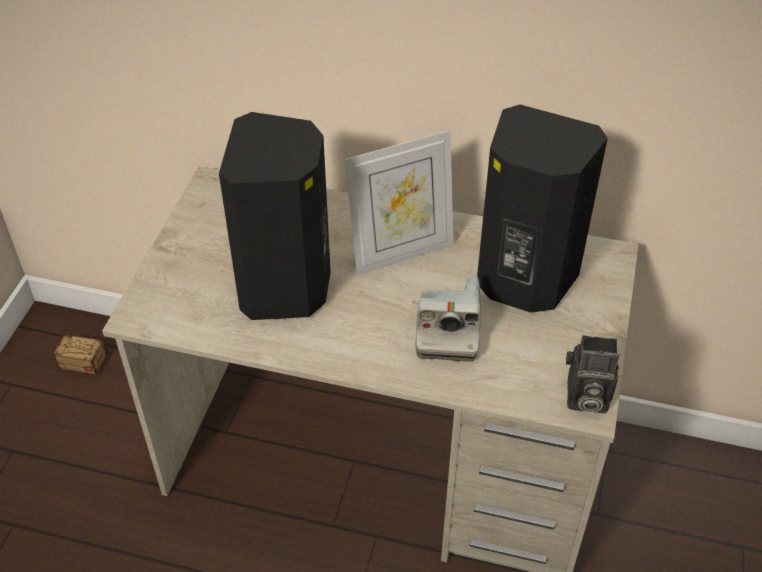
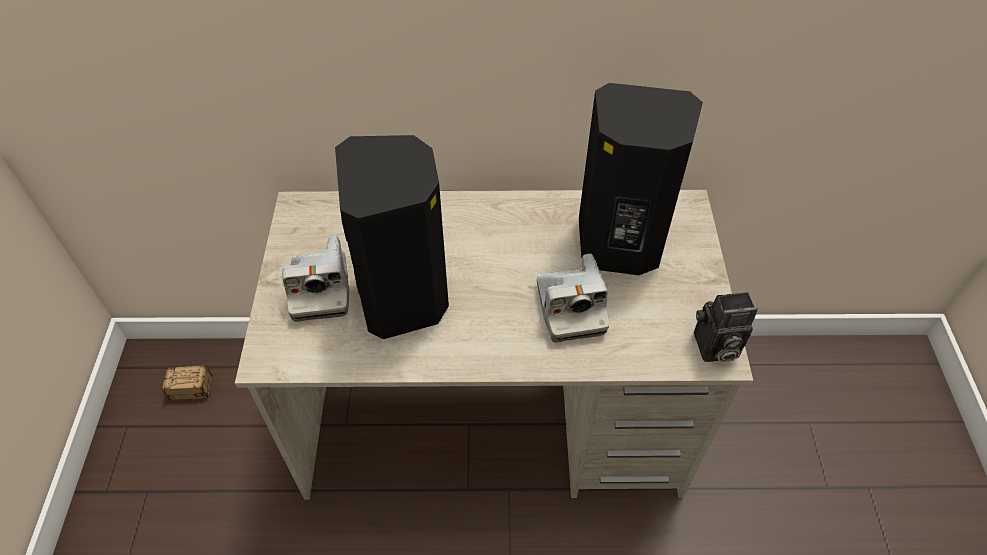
camera: 15 degrees left, 5 degrees up
(208, 264) = (320, 290): none -> camera
(401, 252) = (501, 240): picture frame -> none

